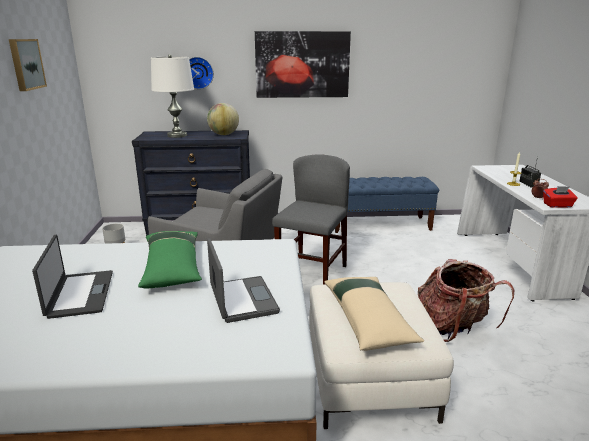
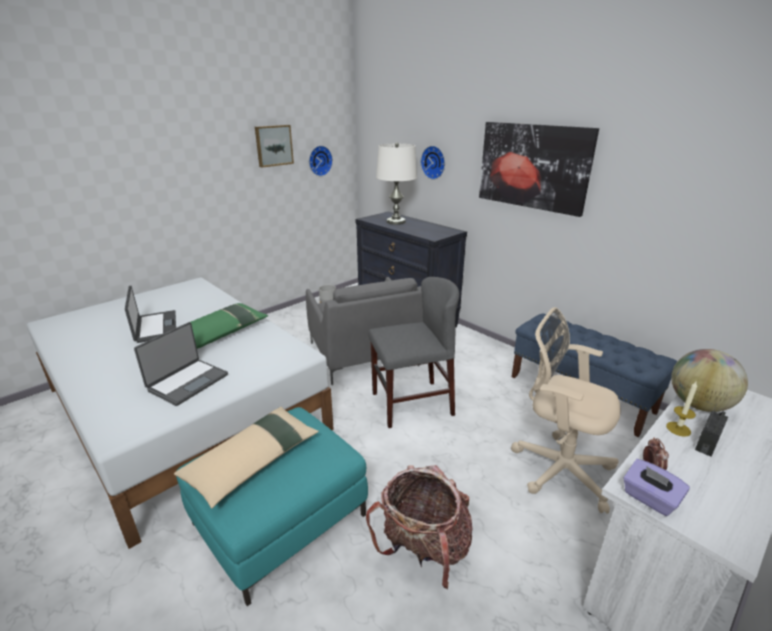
camera: 50 degrees right, 5 degrees up
(59, 83) = (319, 160): none -> wall clock
(79, 294) = (155, 327): laptop -> laptop turned 60 degrees counterclockwise
(224, 134) = (430, 231): globe -> globe (698, 404)
(368, 377) = (280, 519): white ottoman -> turquoise ottoman
(431, 260) = (558, 468): none -> beige office chair
(557, 205) = (649, 498): red tissue box -> purple tissue box

